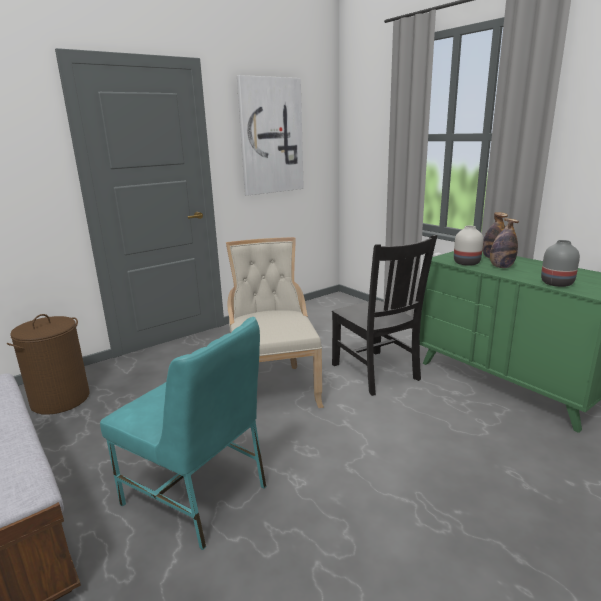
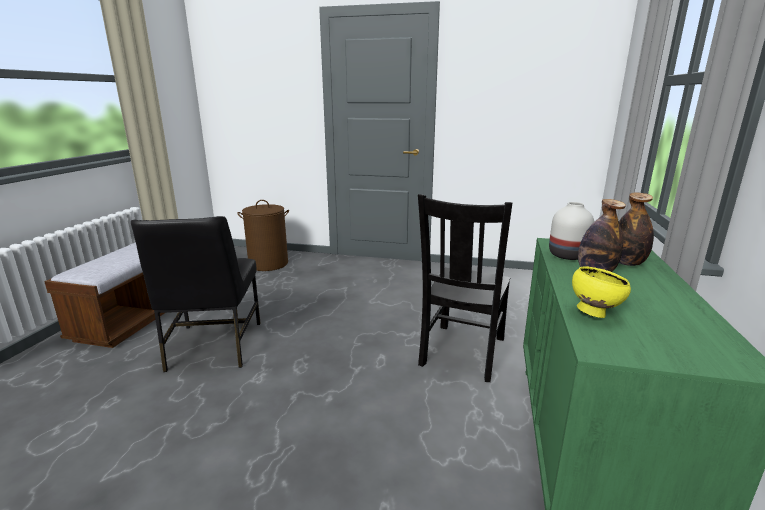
camera: 50 degrees right, 0 degrees up
(197, 495) = (213, 346): turquoise chair -> black chair
(271, 136) = (513, 80): picture -> none
(274, 388) = (368, 317): beige chair -> none
(556, 283) = (594, 313): grey vase -> yellow bowl

